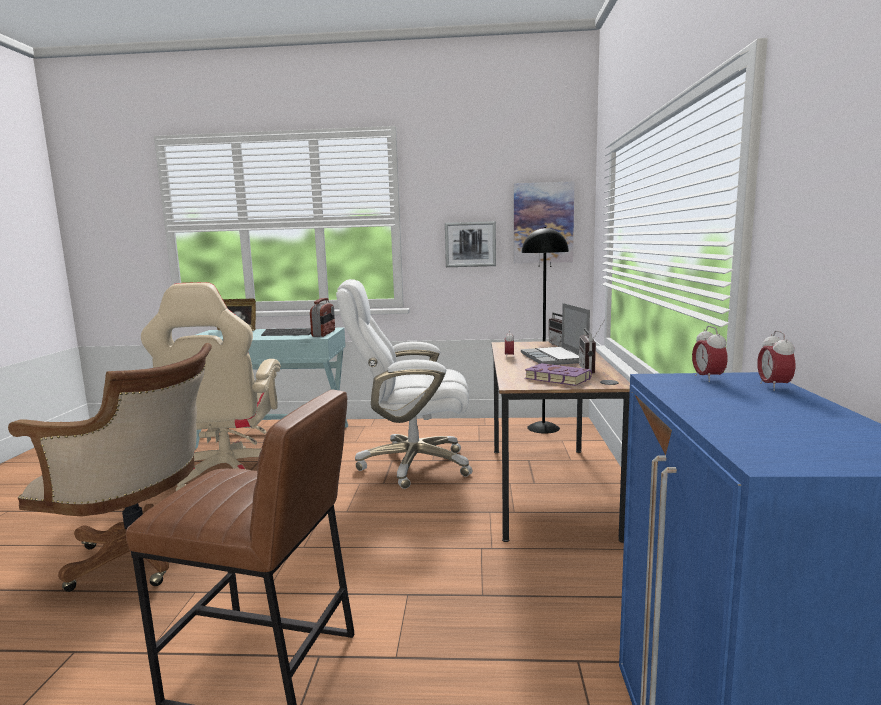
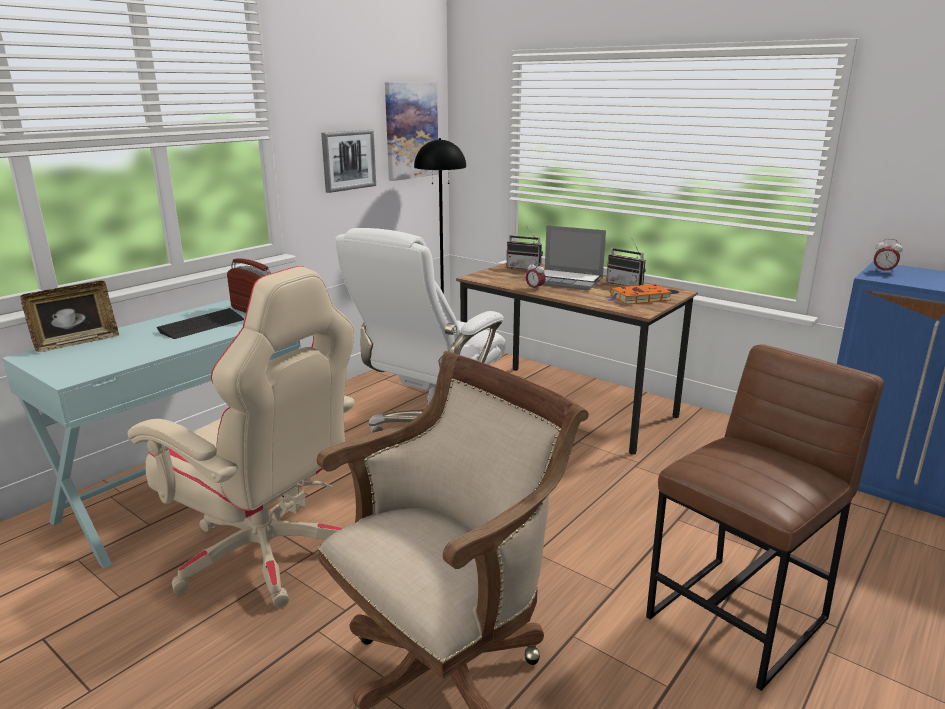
camera: 55 degrees left, 10 degrees up
(555, 378) = (638, 298): purple book -> orange book
(773, 387) = (913, 269): alarm clock -> none

